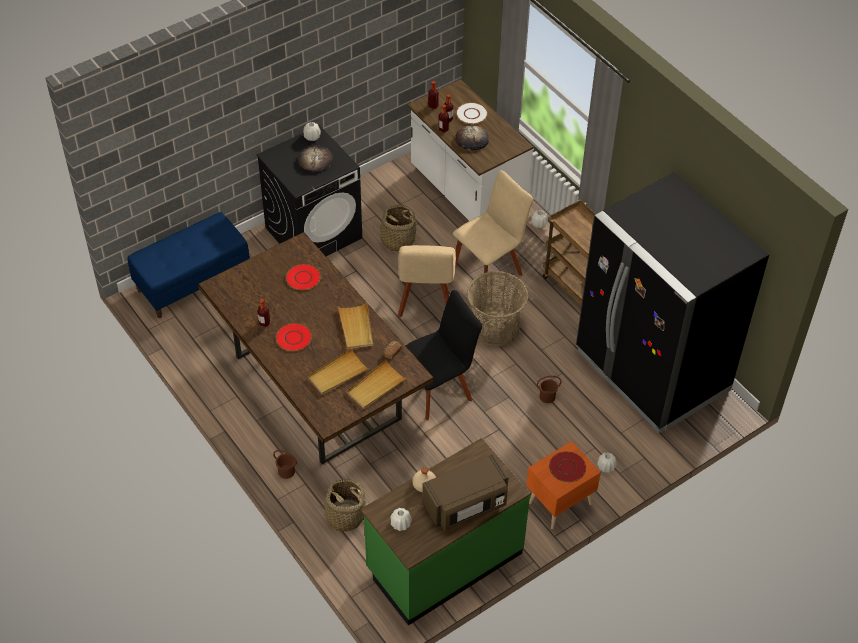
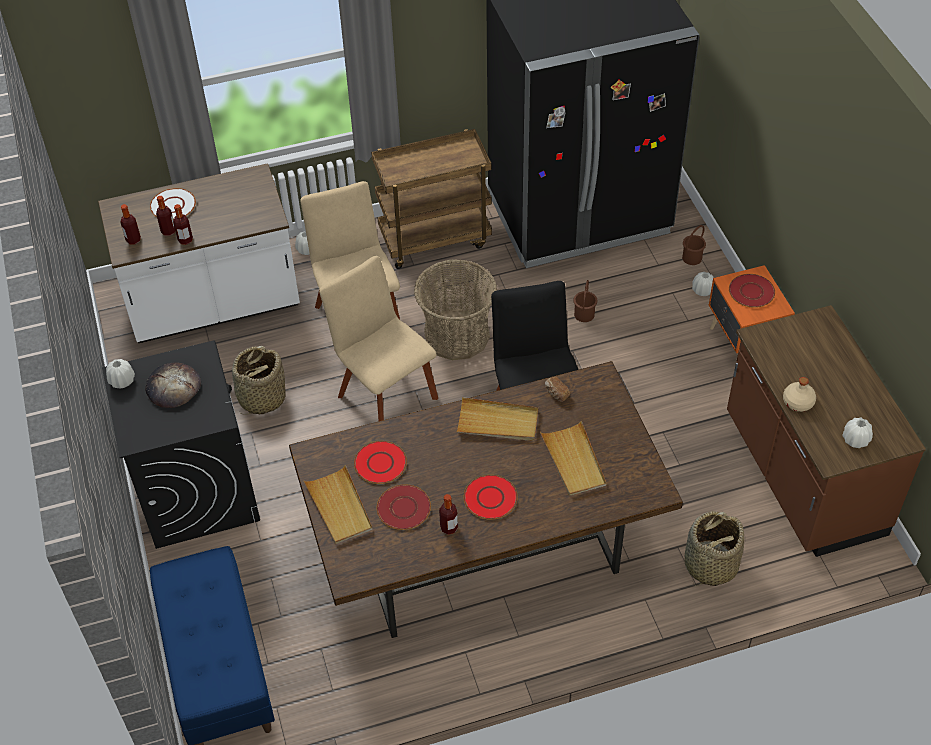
camera: 70 degrees left, 0 degrees up
(272, 298) = (404, 508): none -> red plate
(286, 472) = (619, 617): brown bucket -> brown bucket (692, 258)
(376, 386) = (609, 424): beige tray -> beige tray (339, 507)
(426, 301) = (385, 393): beige chair -> beige chair turned 150 degrees counterclockwise
(443, 561) = (802, 476): green counter -> brown counter
(466, 505) = (838, 368): brown microwave -> none
(472, 140) = (222, 217): bread -> none

